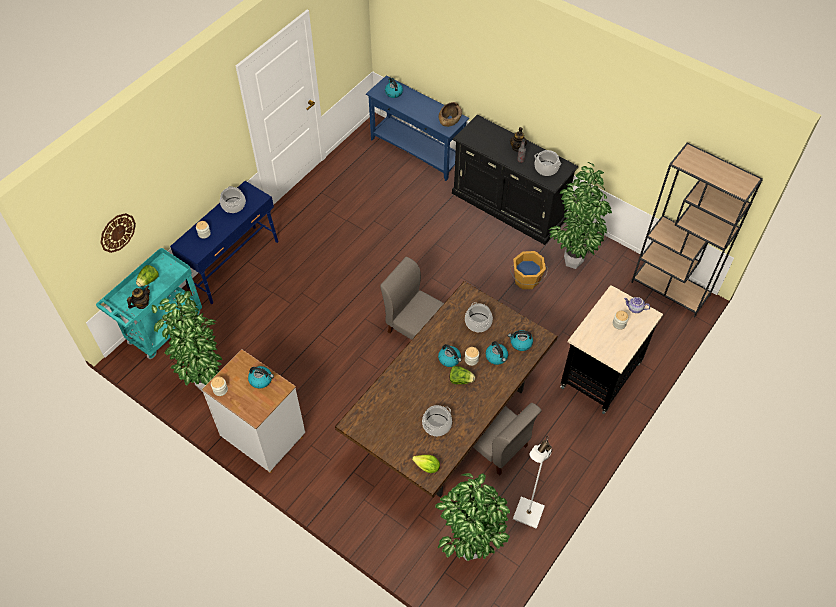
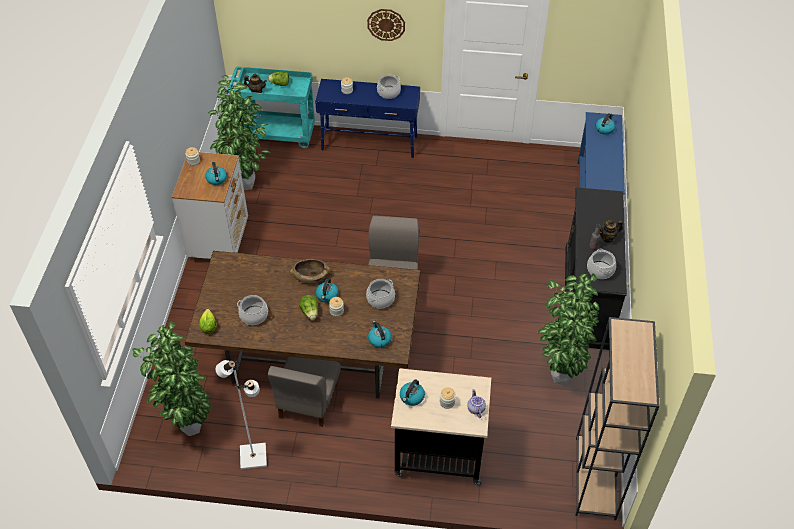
camera: 60 degrees right, 5 degrees down
(117, 232) = (277, 27): wall clock -> wall clock (386, 24)
(449, 120) = (608, 181): brown bowl -> brown bowl (310, 276)
(496, 357) = (352, 328): kettle -> kettle (411, 397)
(526, 280) = (509, 348): orange bucket -> none

